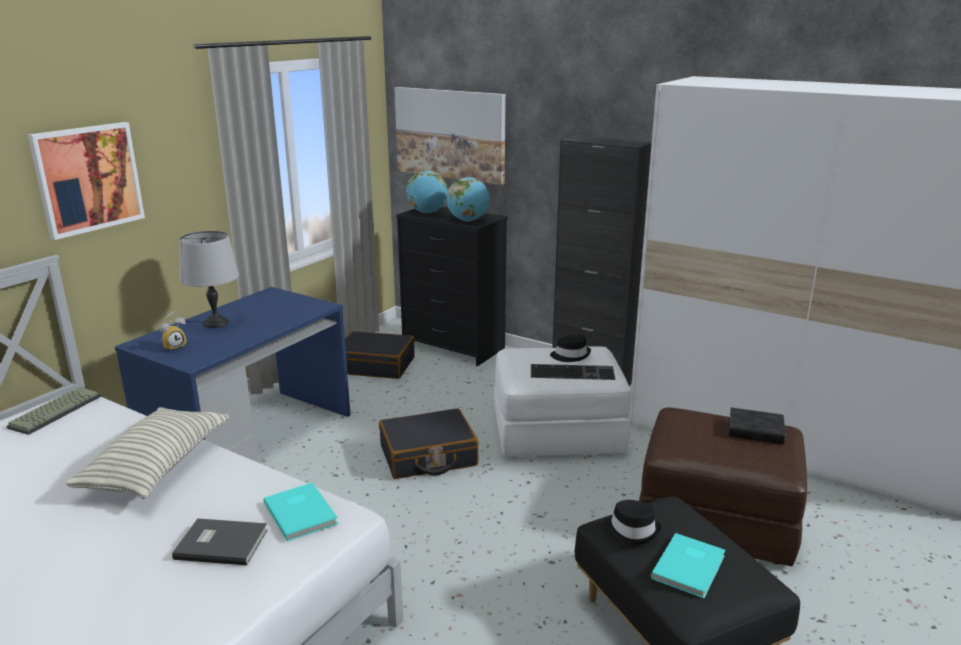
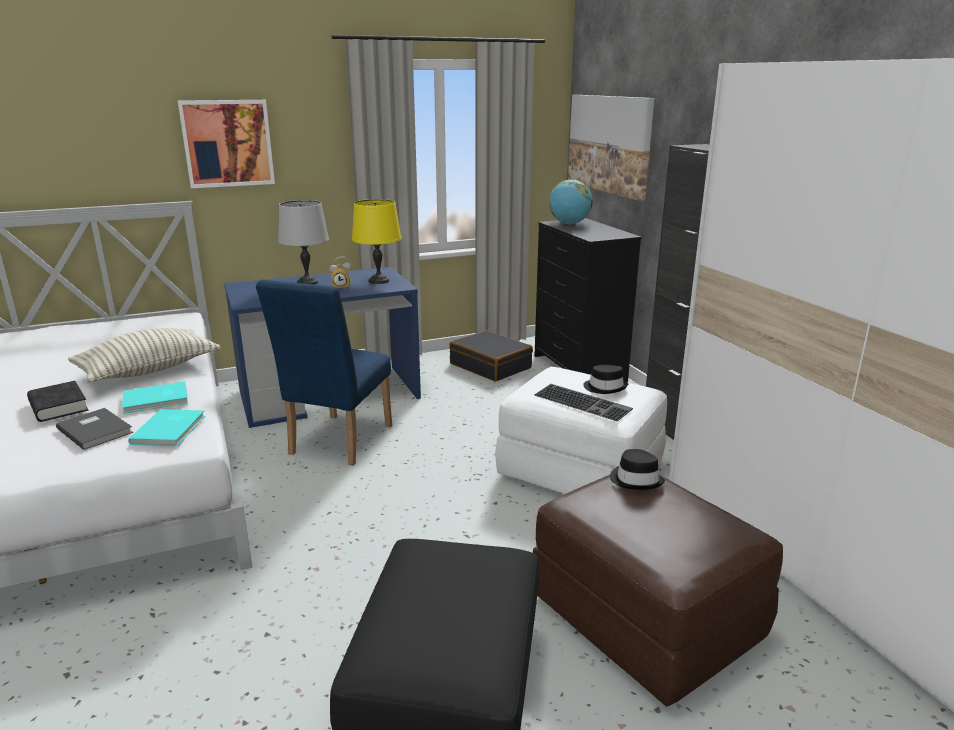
camera: 35 degrees right, 0 degrees up
(55, 411) = (159, 320): keyboard -> none
(174, 347) = (254, 291): alarm clock -> alarm clock (341, 287)
(289, 304) = (378, 280): none -> yellow table lamp
(326, 483) = (336, 443): none -> blue chair
(428, 456) = (438, 450): black suitcase -> none
(468, 220) = (594, 234): globe -> none
(631, 530) = (424, 560): black hat -> black hat (636, 479)
(690, 567) = (426, 619): turquoise book -> turquoise book (157, 400)
(755, 431) = (703, 521): black book -> black book (58, 406)

